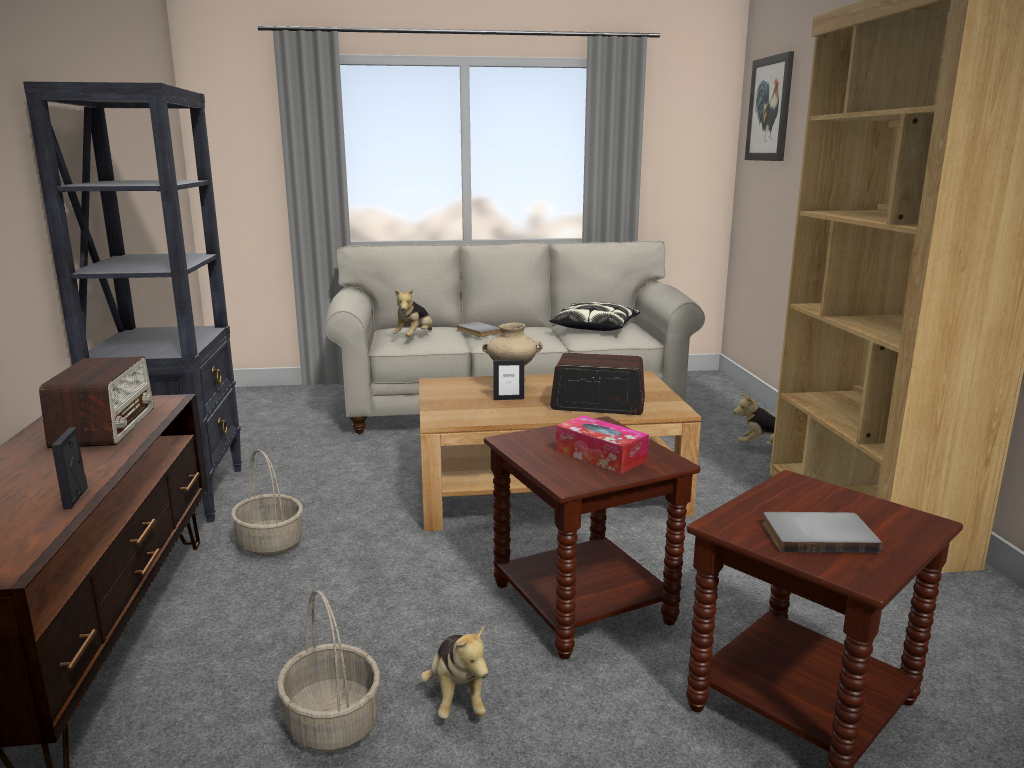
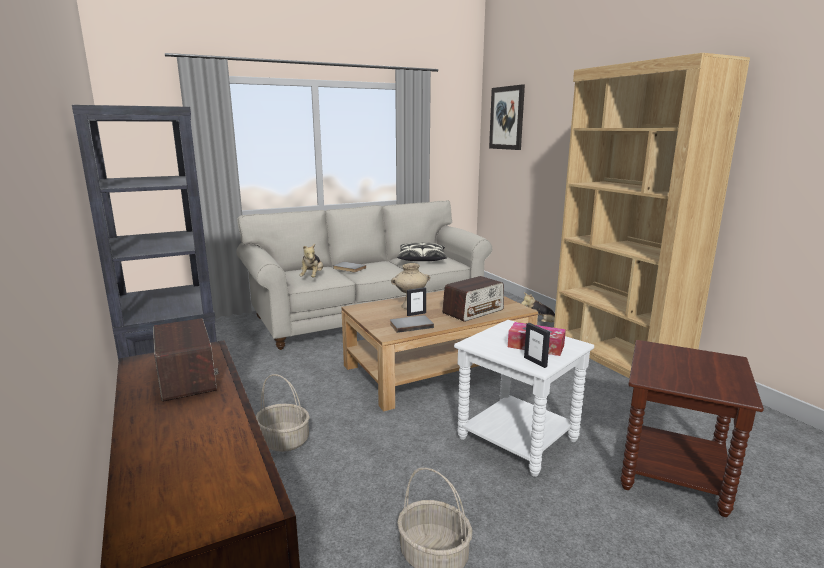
camera: 20 degrees left, 0 degrees up
(76, 498) = (241, 437): picture frame -> picture frame (535, 362)
(457, 697) = (495, 517): plush toy -> none
(584, 604) = (518, 439): brown side table -> white side table
(597, 405) = (473, 311): radio -> radio turned 150 degrees clockwise
(817, 535) = (695, 376): grey book -> grey book (410, 325)

